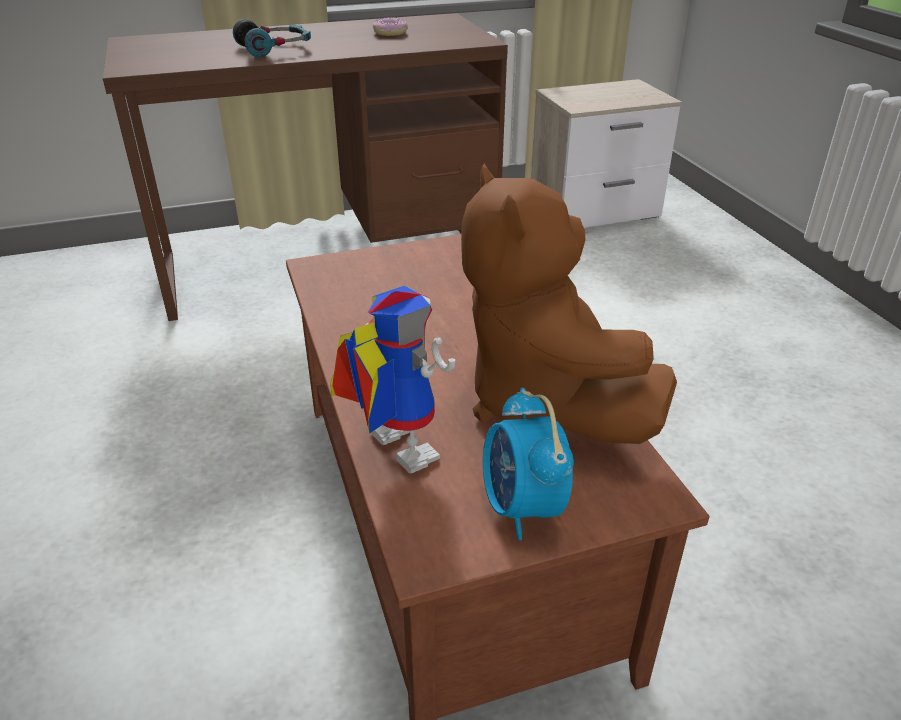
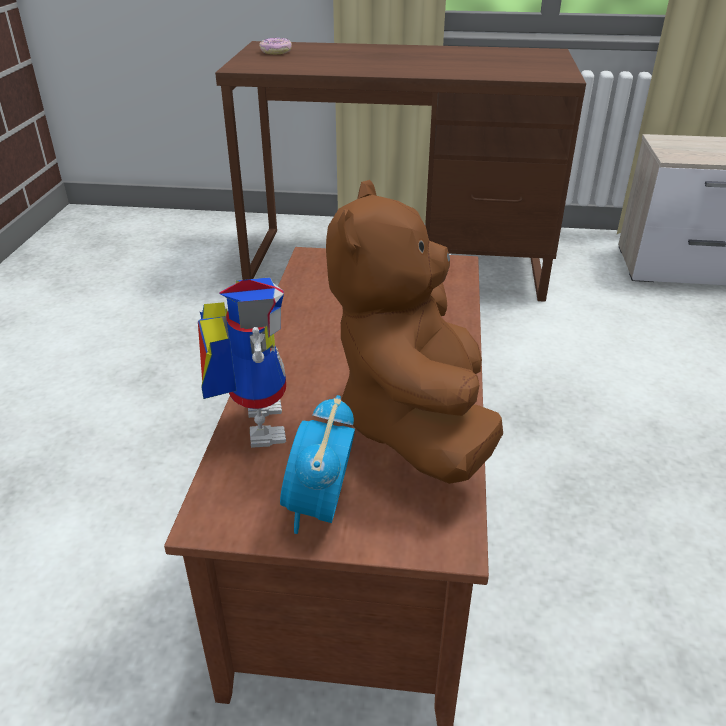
camera: 25 degrees right, 0 degrees up
(274, 49) = (369, 63): headphones -> none
(390, 33) = (484, 60): donut -> donut (276, 51)

